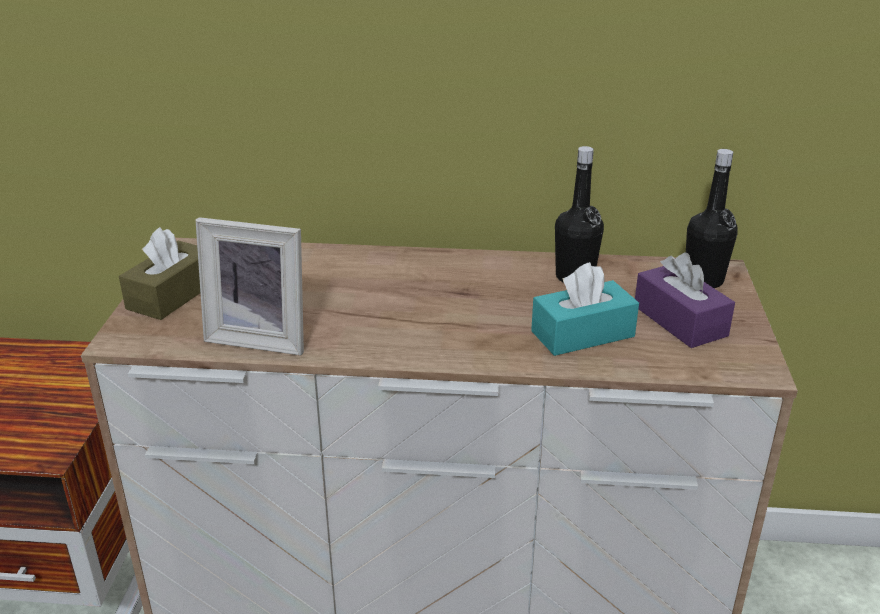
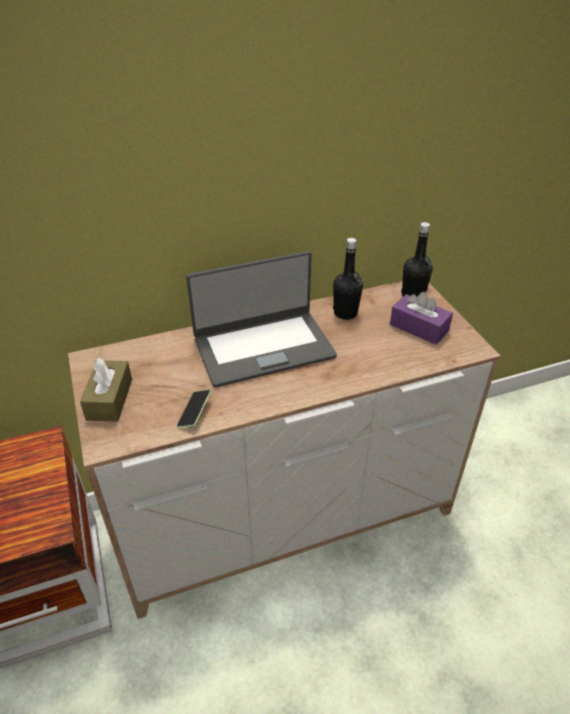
camera: 25 degrees left, 10 degrees up
(261, 337) = (195, 413): picture frame -> phone
(418, 288) = (263, 347): none -> laptop
(582, 334) = (376, 352): turquoise tissue box -> none

